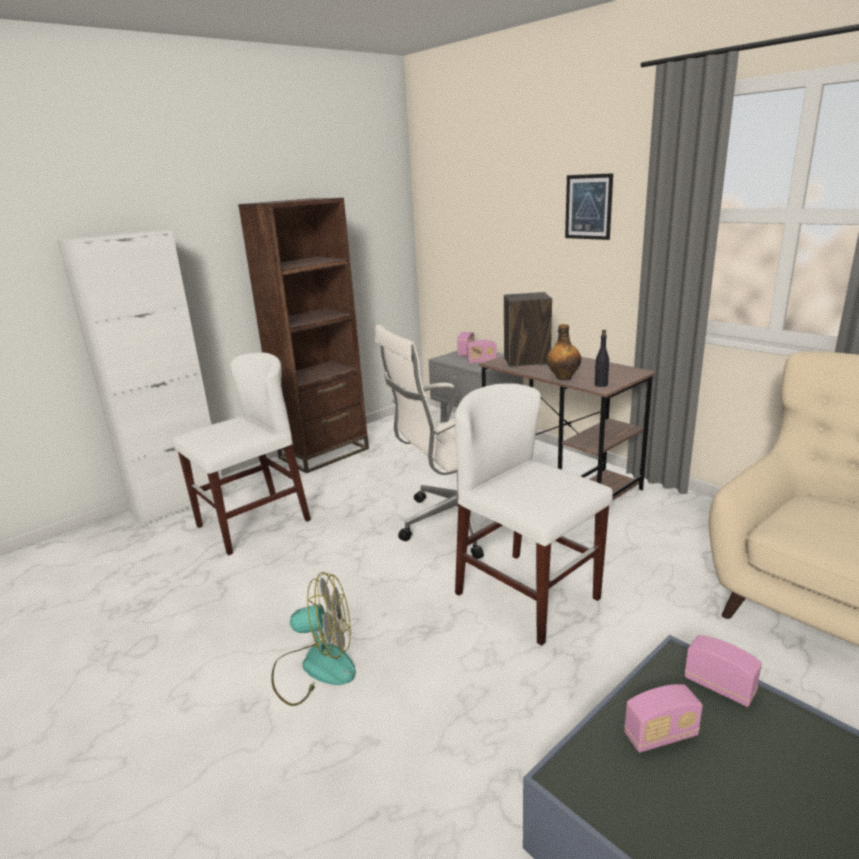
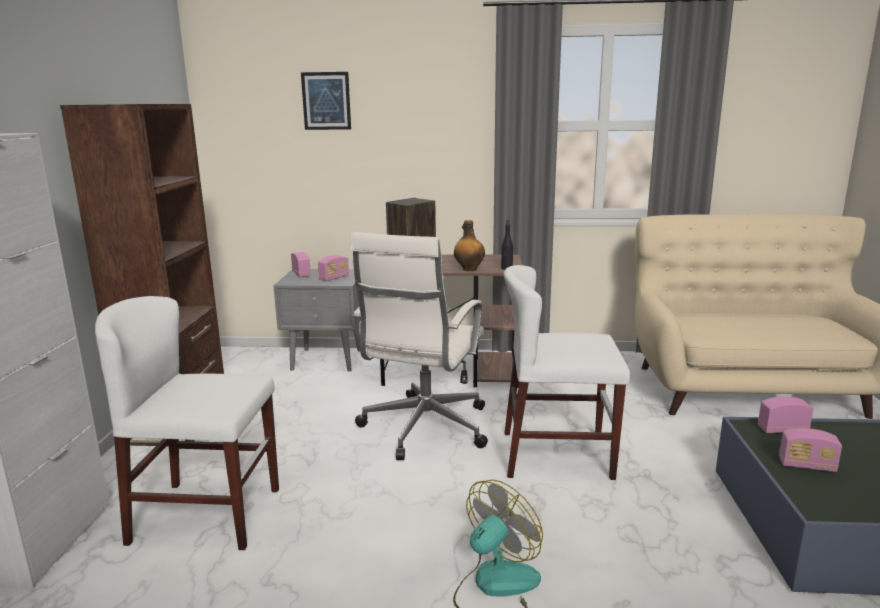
camera: 45 degrees left, 5 degrees down
(253, 523) = (207, 515): white chair -> white chair turned 90 degrees counterclockwise
(588, 207) = (428, 121): picture -> picture (326, 101)
(660, 736) = (806, 465): radio -> radio turned 75 degrees clockwise

